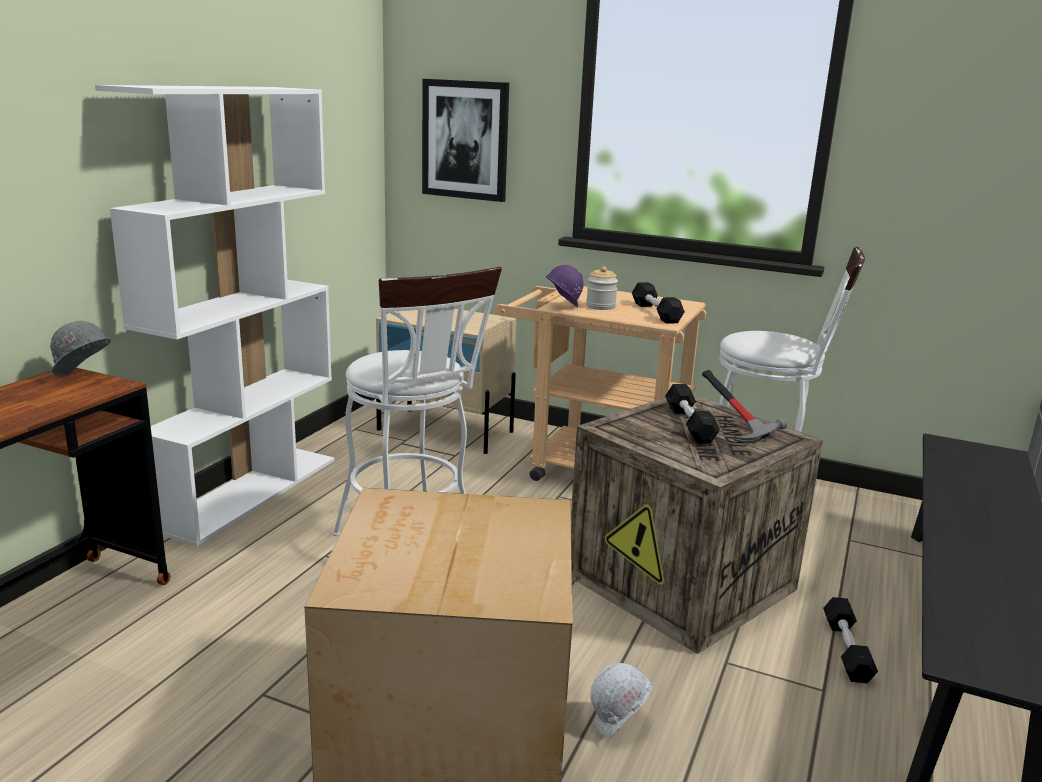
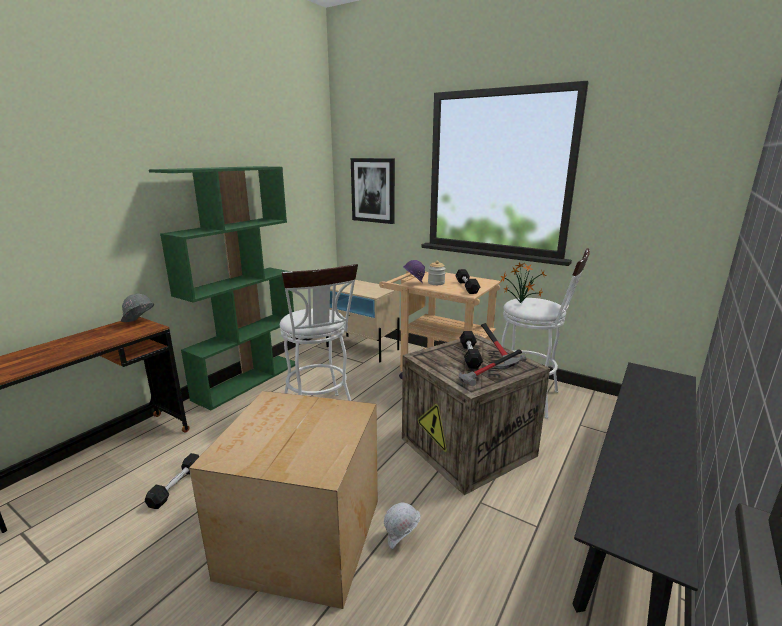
camera: 10 degrees right, 0 degrees up
(249, 492) = (248, 380): white bookcase -> green bookcase
(733, 461) = (487, 381): none -> hammer
(748, 339) = (519, 303): none -> potted plant
(846, 650) = (559, 499): black dumbbell -> black dumbbell (176, 486)

